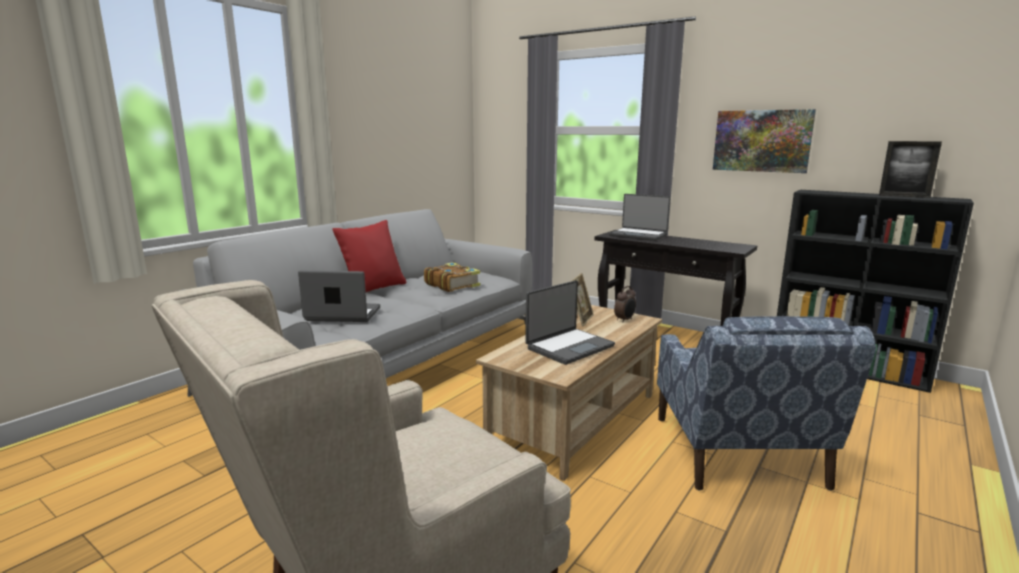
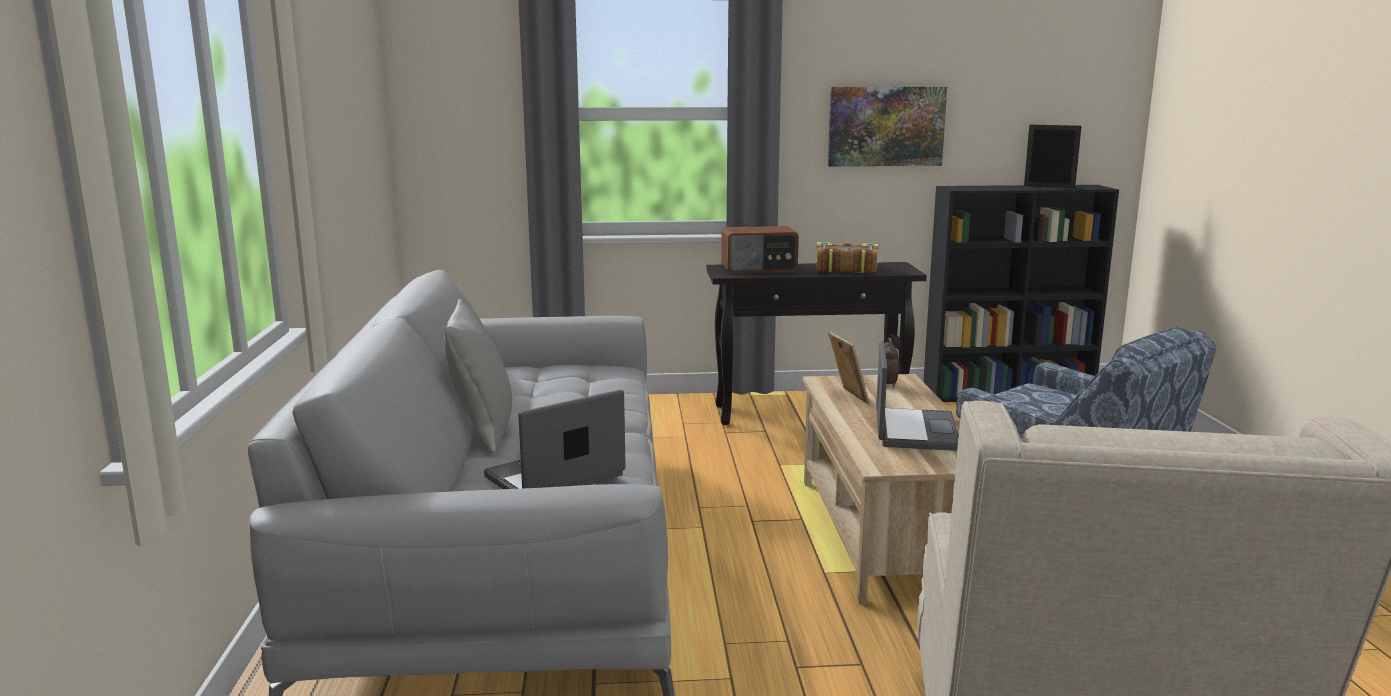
camera: 40 degrees left, 0 degrees up
(373, 290) = (482, 430): red pillow -> grey pillow
(452, 285) = (585, 392): book -> book (845, 269)
(638, 235) = (759, 268): laptop -> radio
(904, 196) = (1049, 186): picture frame -> picture frame turned 135 degrees counterclockwise

